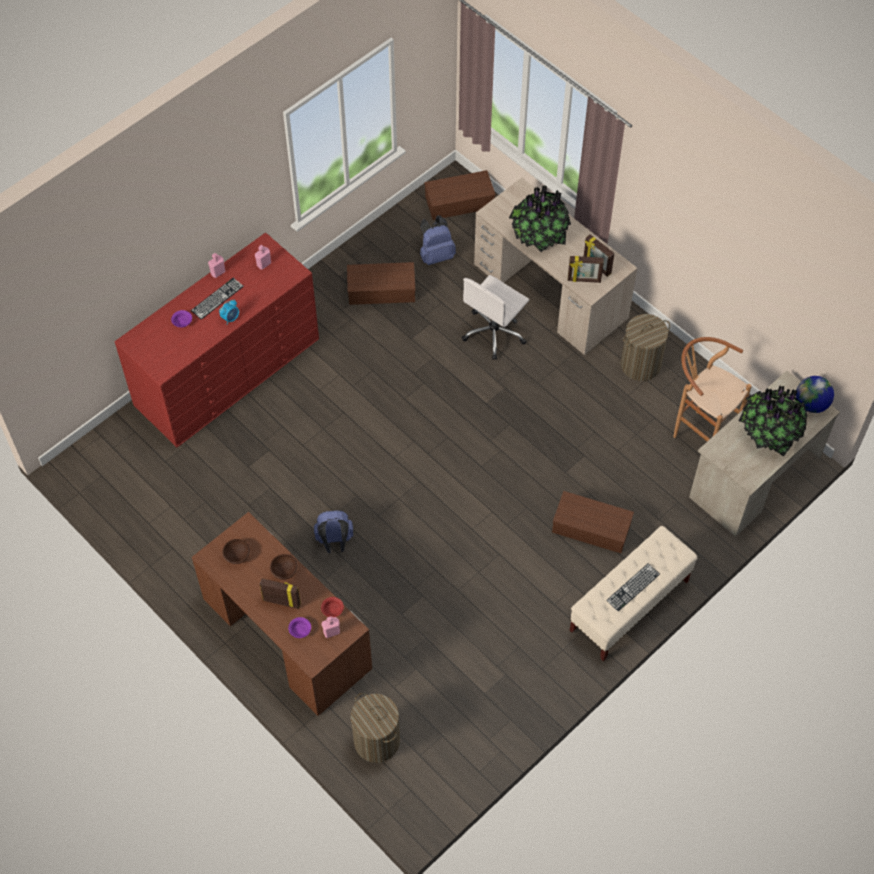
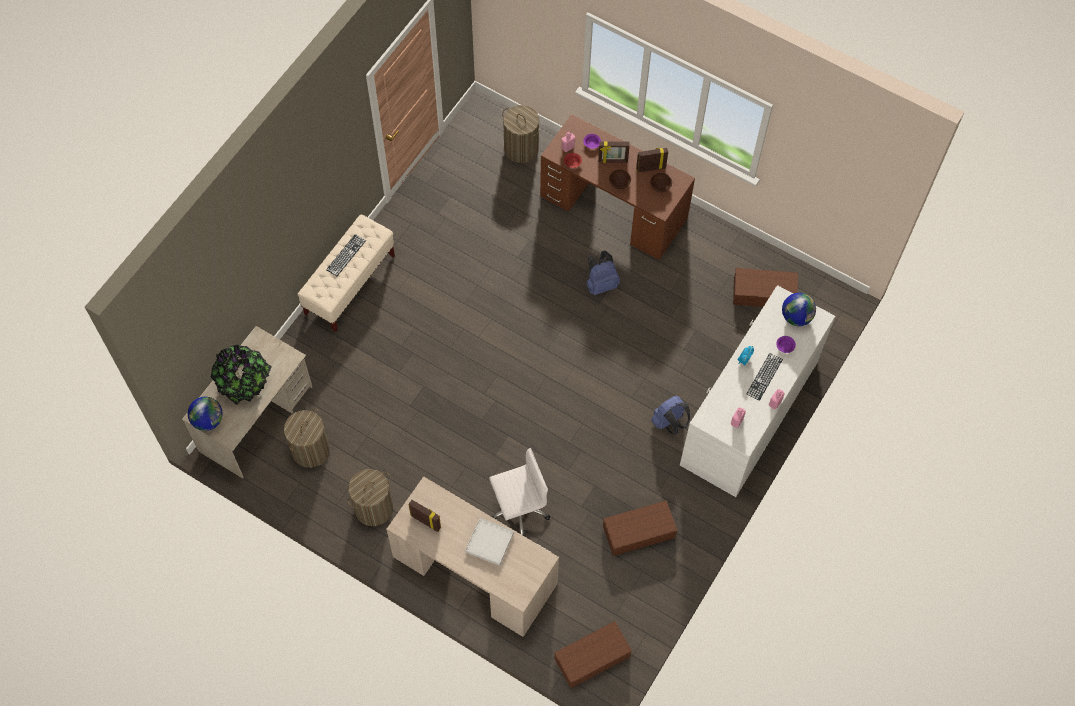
camera: 165 degrees right, 5 degrees up
(156, 348) = (796, 317): none -> globe
(227, 371) = (749, 413): red dresser -> white dresser
(436, 255) = (597, 585): blue backpack -> blue backpack (669, 423)
(494, 333) = (518, 510): white office chair -> white office chair turned 45 degrees clockwise
(538, 236) = (489, 542): potted plant -> white tray
(584, 280) = (435, 502): picture frame -> picture frame (650, 168)
(592, 527) = (391, 342): brown storage box -> brown storage box (762, 294)
(698, 433) = (310, 450): brown stool -> laundry basket

